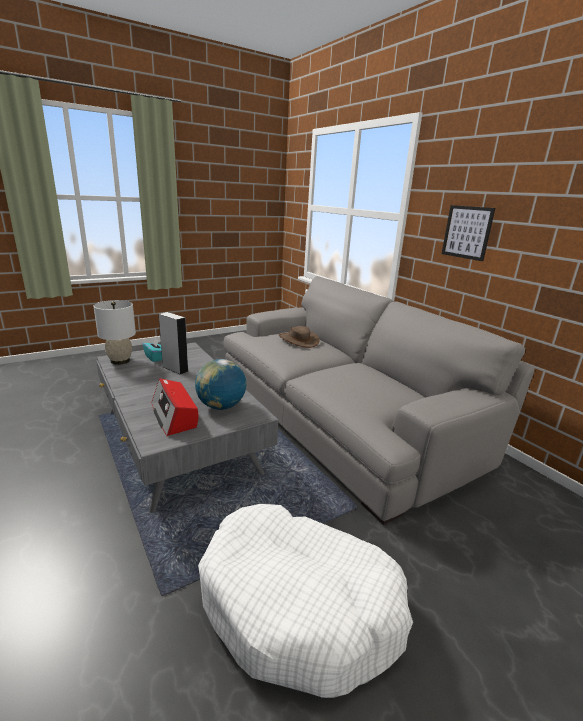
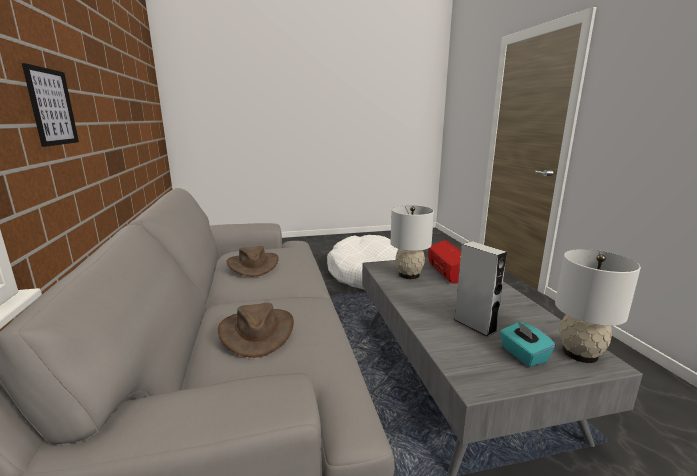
camera: 160 degrees left, 5 degrees down
(221, 406) = (409, 275): globe -> white table lamp
(365, 376) = (253, 265): none -> brown hat

